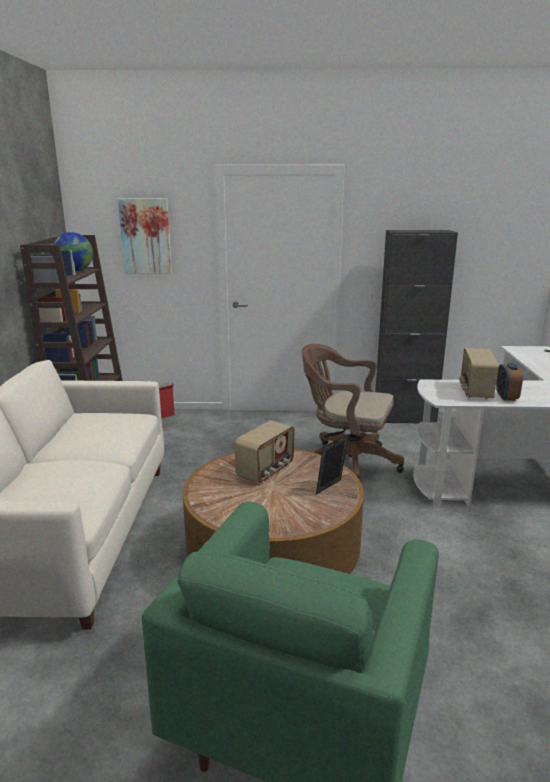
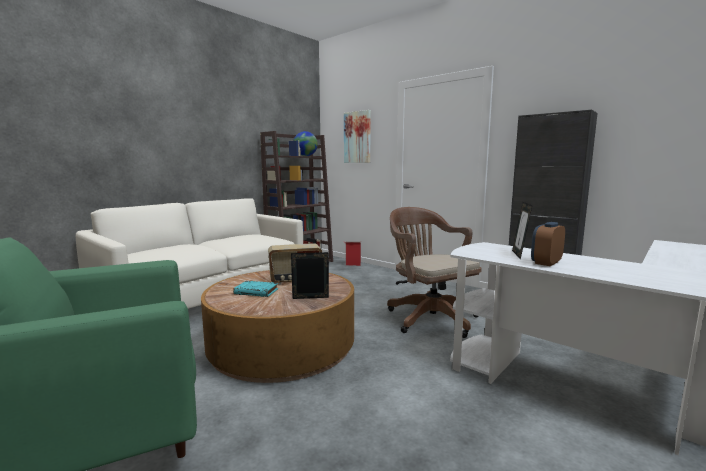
camera: 40 degrees right, 10 degrees down
(264, 500) = (257, 292): none -> turquoise book
(475, 391) = (519, 254): radio -> picture frame

